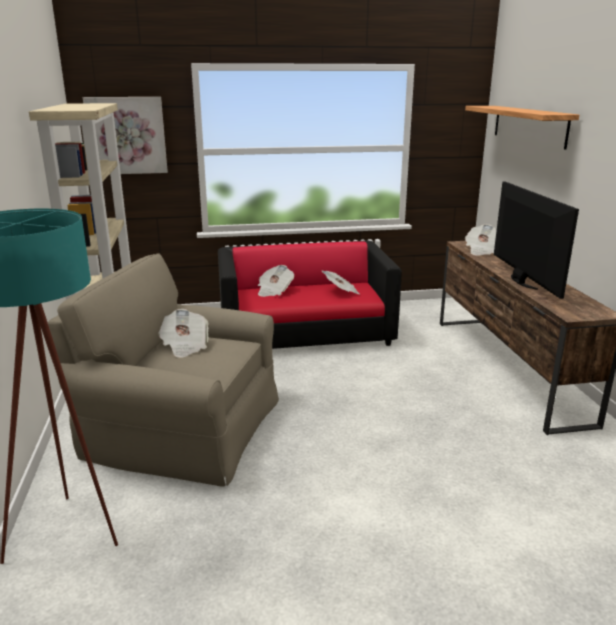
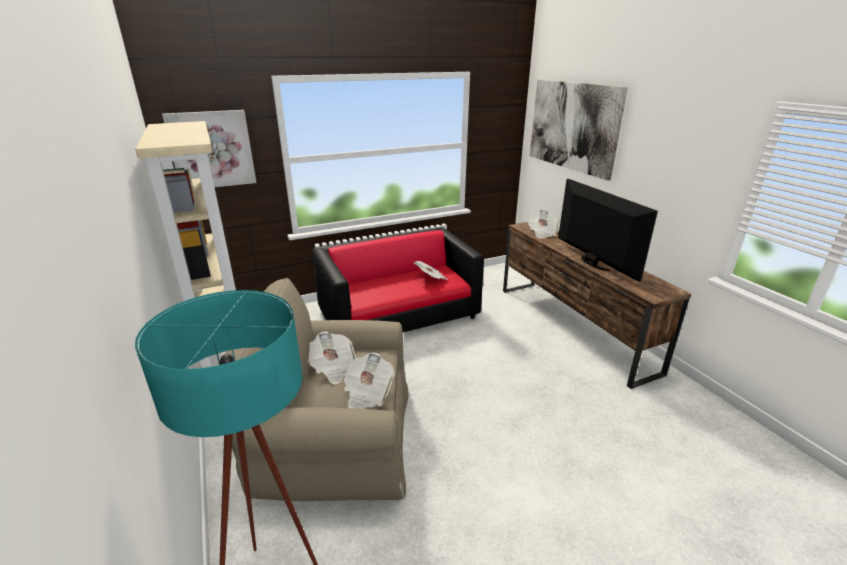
camera: 15 degrees left, 5 degrees up
(274, 291) = (372, 284): newspaper -> newspaper (367, 393)
(529, 125) = (573, 126): shelf -> picture

